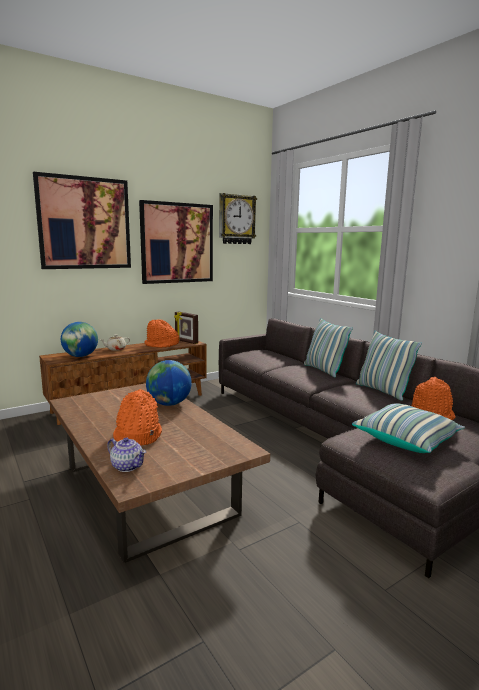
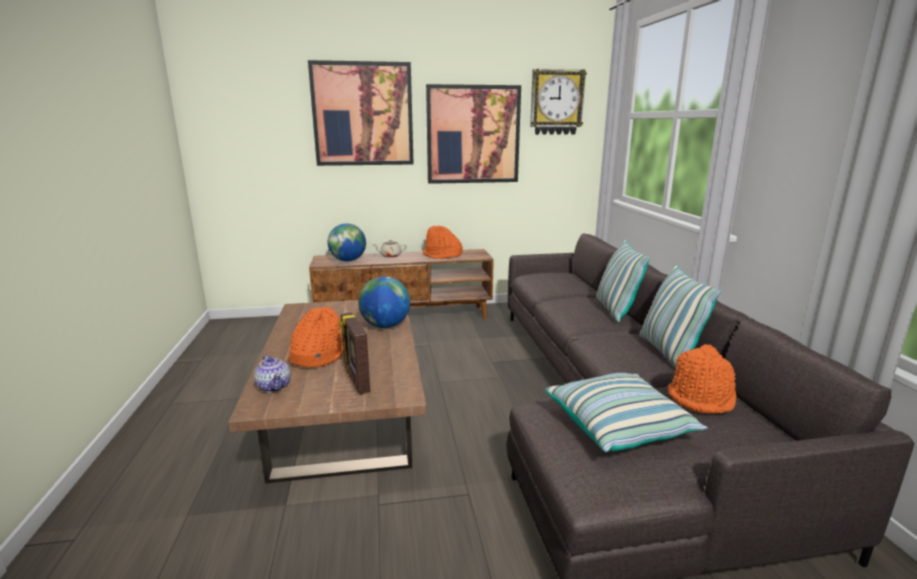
camera: 25 degrees right, 5 degrees up
(186, 342) = (473, 254): picture frame -> picture frame (356, 380)

